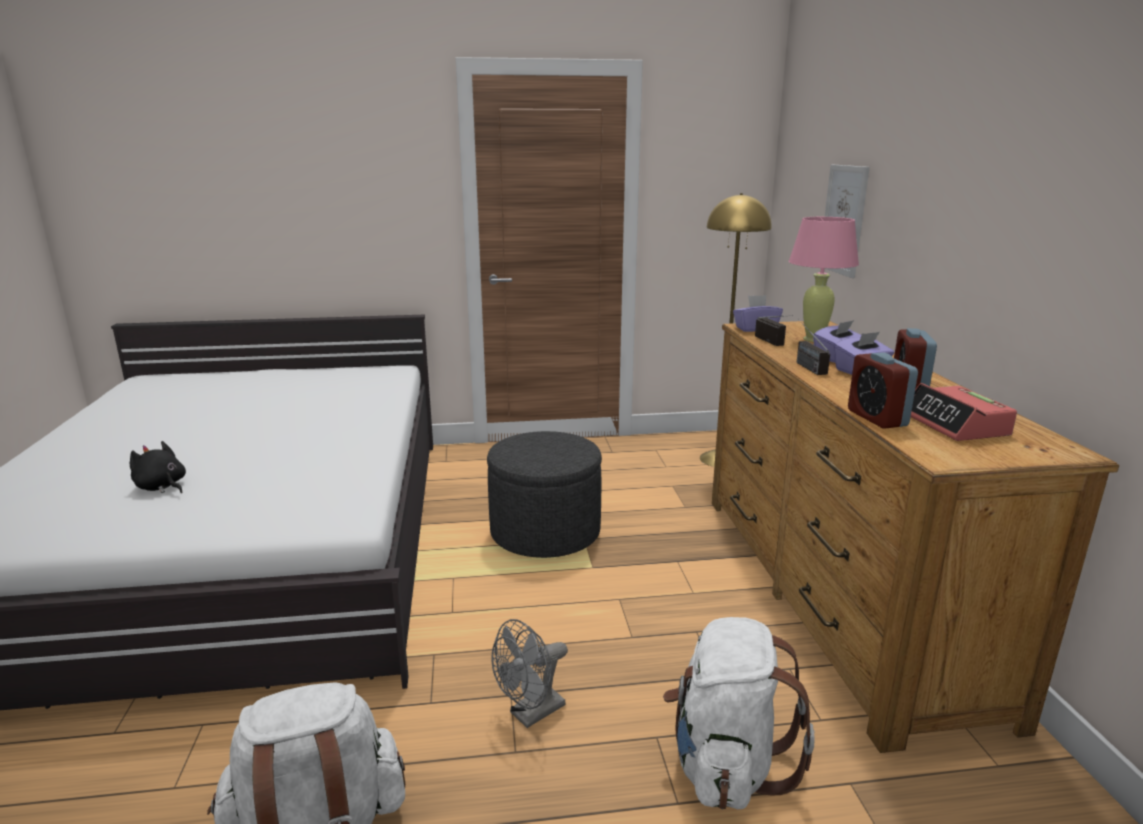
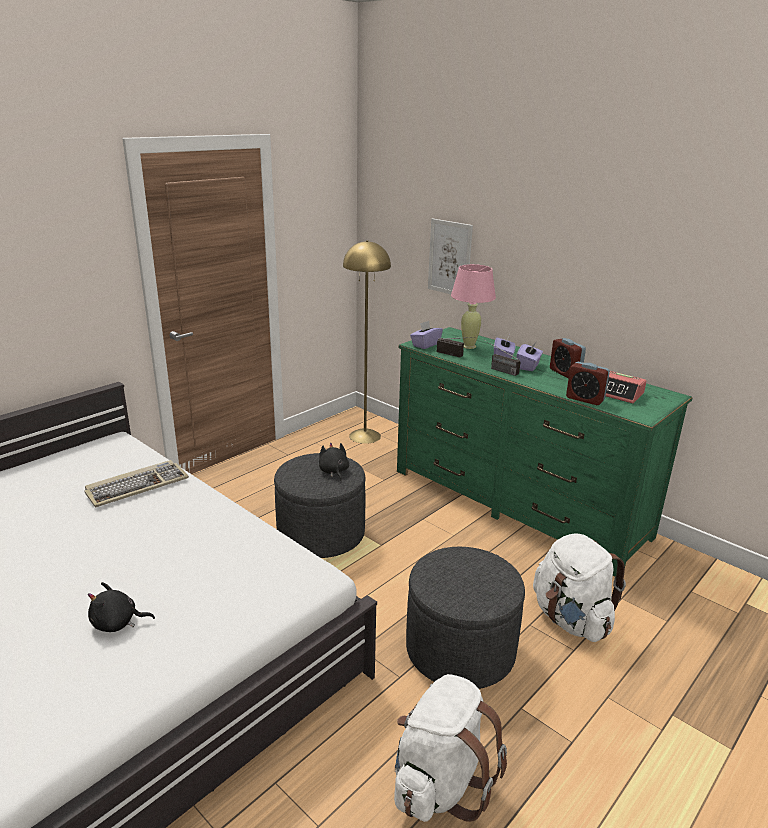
camera: 40 degrees left, 5 degrees up
(350, 403) = (137, 486): none -> keyboard
(531, 714) = (460, 649): grey fan -> grey ottoman
(557, 452) = (334, 471): none -> black plush toy
(834, 592) = (516, 502): brown dresser -> green dresser

